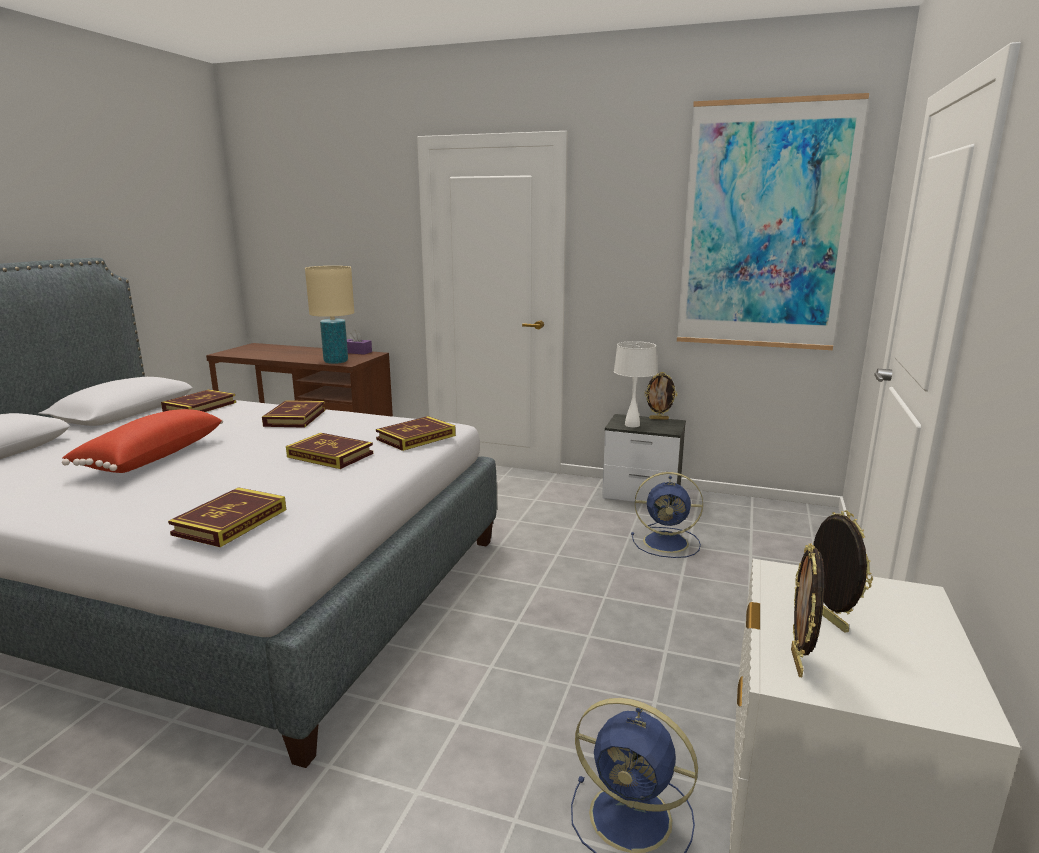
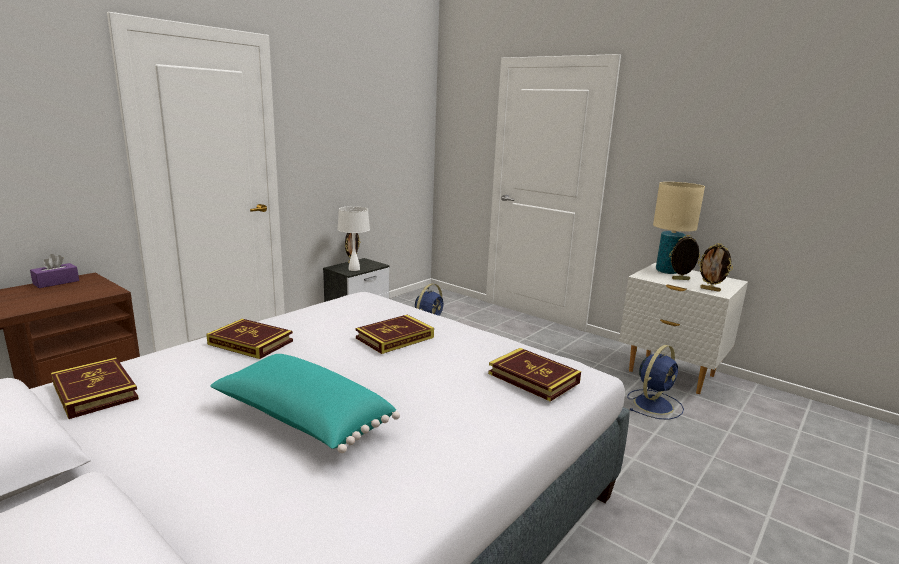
camera: 70 degrees left, 0 degrees up
(150, 457) = (302, 420): red pillow -> turquoise pillow
(336, 361) = (86, 294): beige table lamp -> beige table lamp (667, 271)
(416, 437) = (384, 307): book -> none
(764, 227) = (391, 120): picture -> none

